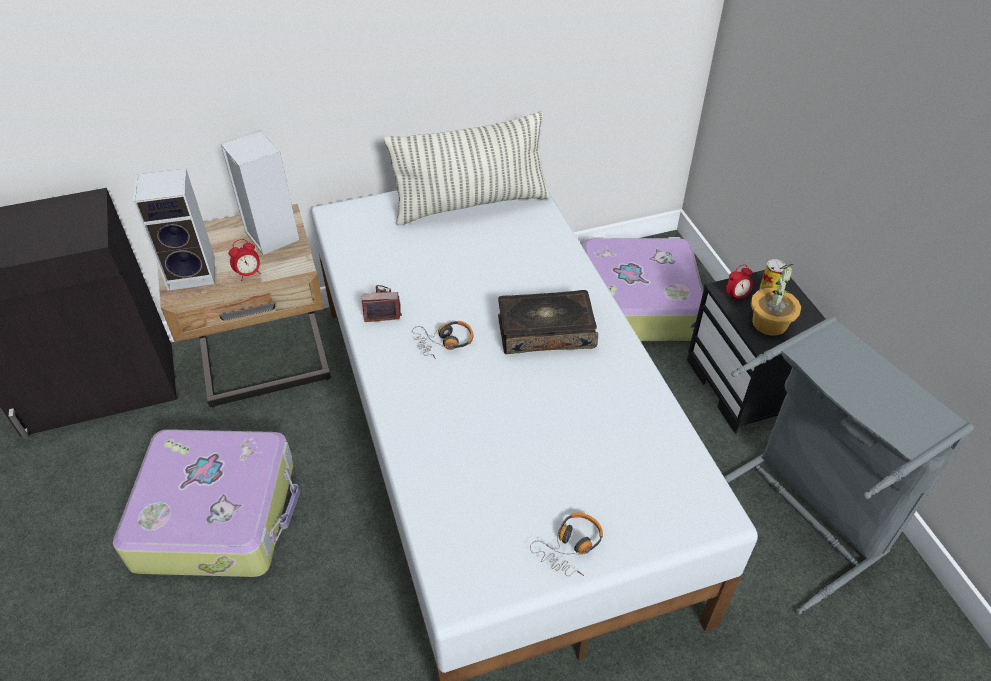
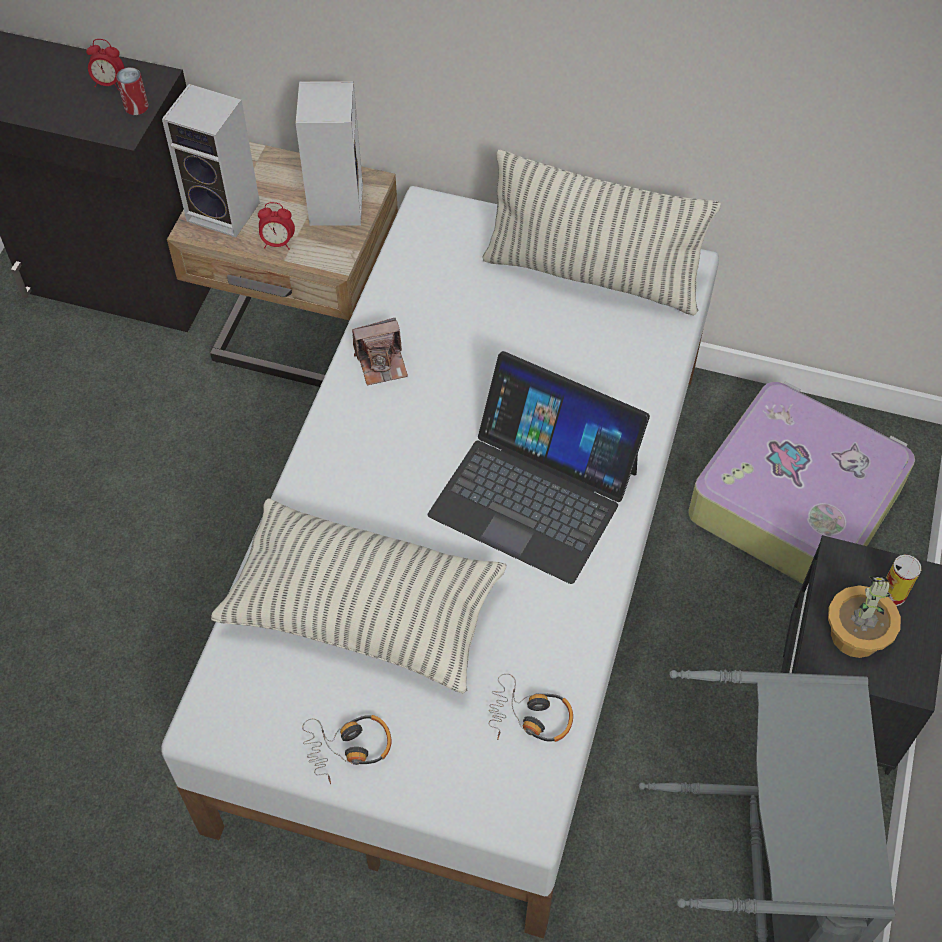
camera: 35 degrees right, 10 degrees up
(88, 221) = (136, 107): none -> can
(218, 513) = (143, 487): suitcase -> none
(382, 309) = (382, 363): camera -> camera turned 135 degrees clockwise
(444, 342) = (413, 442): headphones -> headphones (530, 717)
(502, 457) = (363, 610): none -> pillow
(545, 331) = (534, 492): book -> laptop
(736, 296) = (847, 575): alarm clock -> alarm clock (109, 83)

